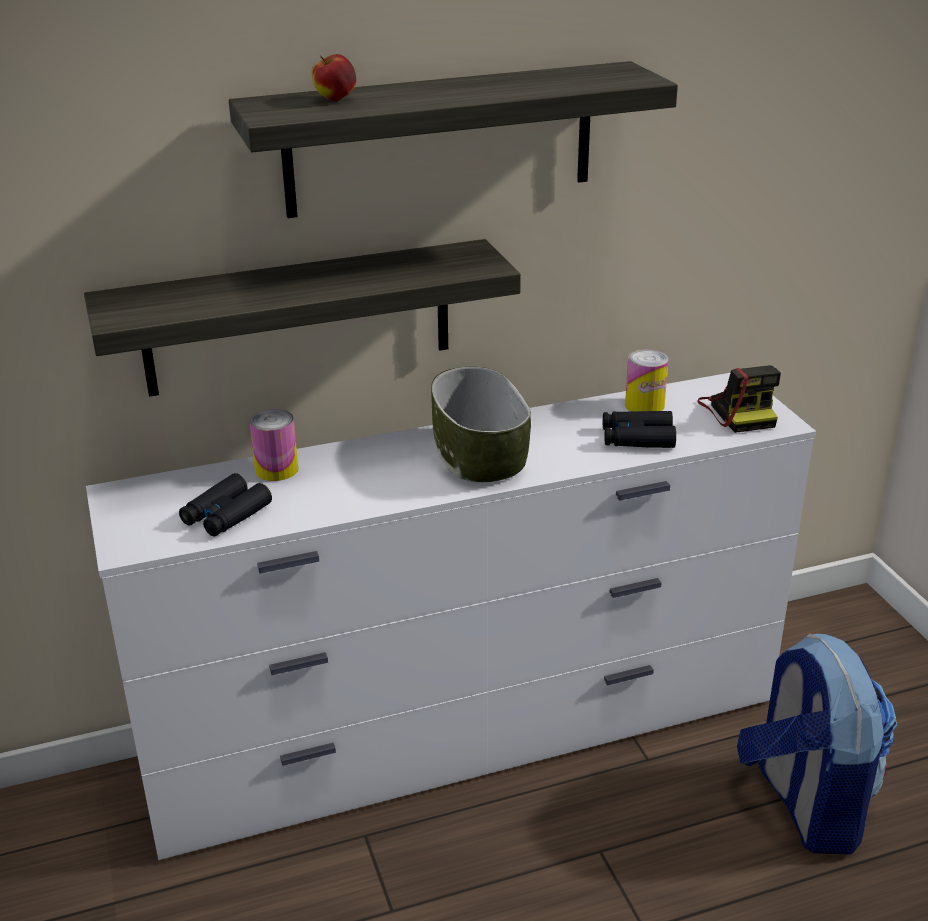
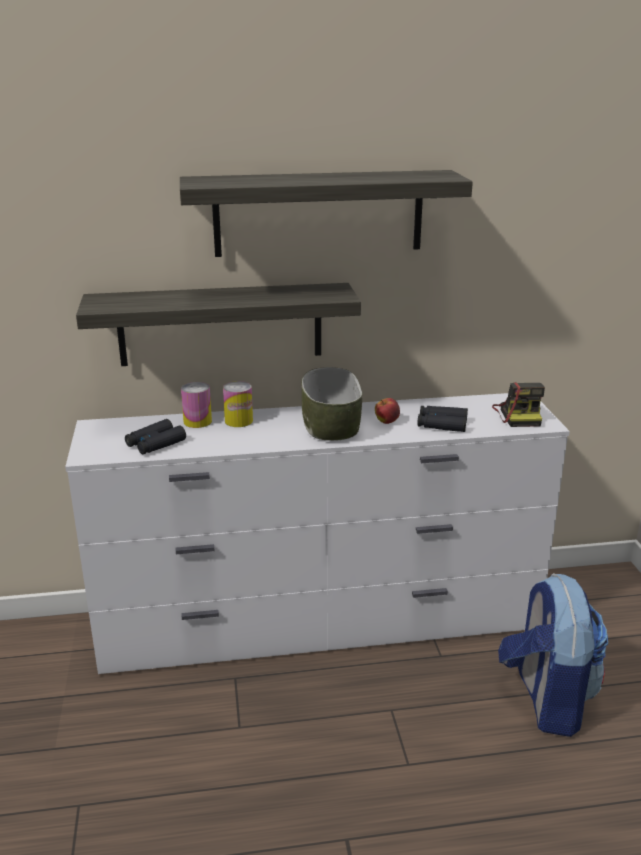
camera: 10 degrees right, 5 degrees down
(335, 99) = (244, 179): apple -> apple (386, 422)
(644, 405) = (454, 406): can -> can (238, 421)

